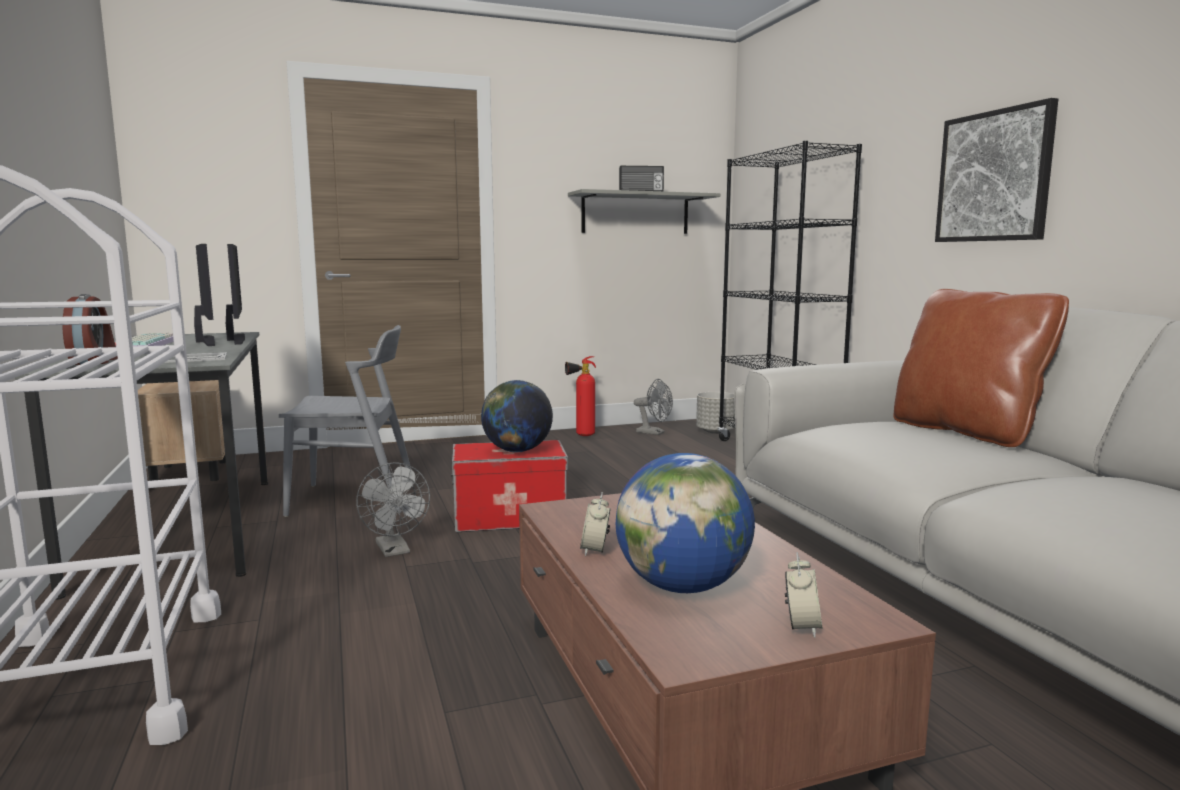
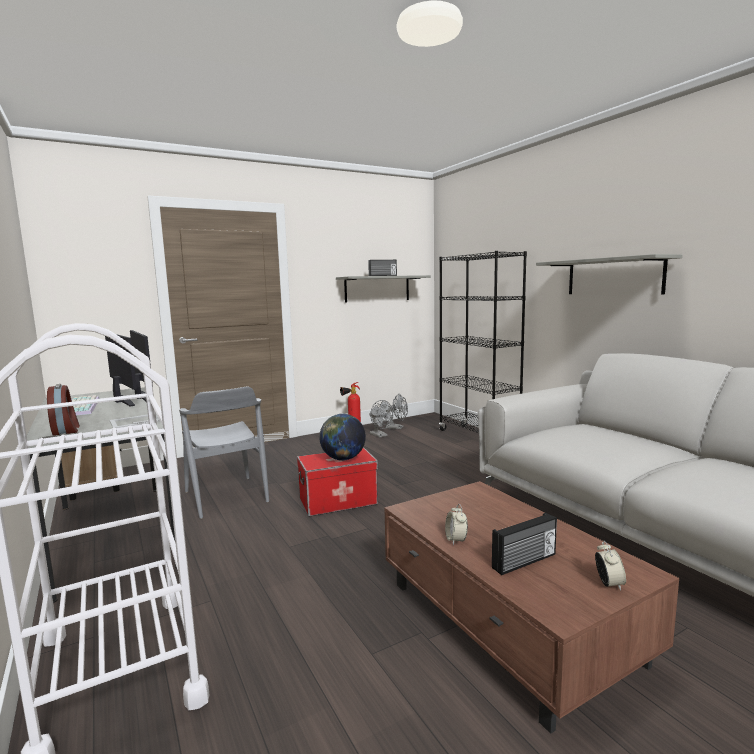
camera: 10 degrees left, 0 degrees up
(354, 499) = (226, 496): grey chair -> grey chair turned 75 degrees clockwise
(395, 551) = (276, 535): grey fan -> grey fan (380, 435)
(683, 586) = (525, 562): globe -> radio
(716, 431) = (434, 424): grey planter -> none
(966, 432) = (619, 431): brown pillow -> none
(994, 176) = (614, 276): picture -> grey shelf

